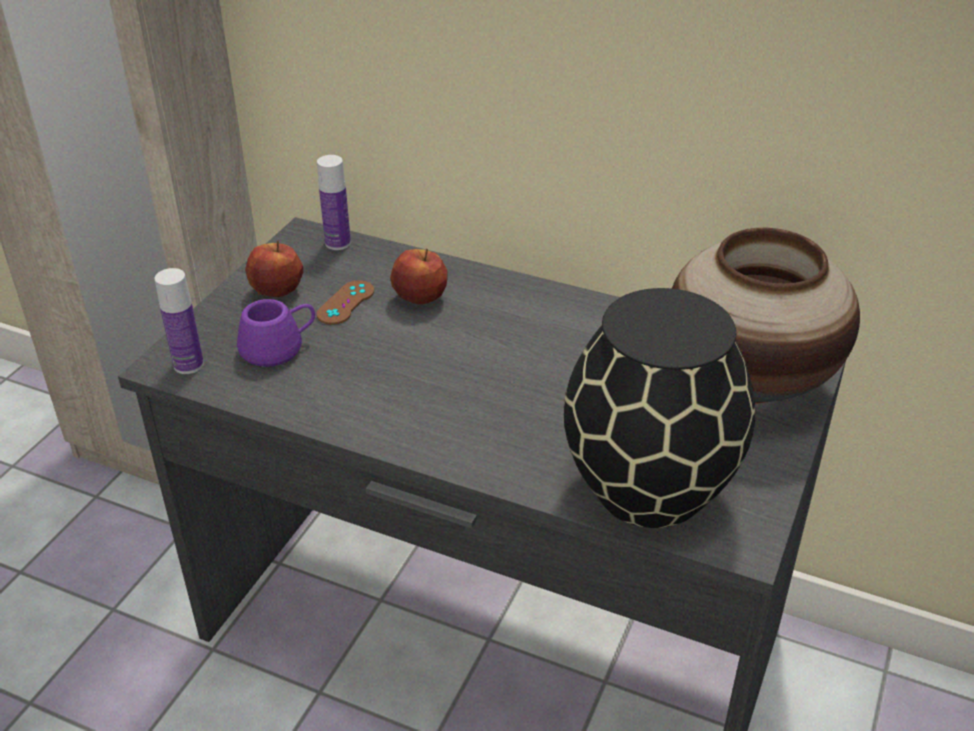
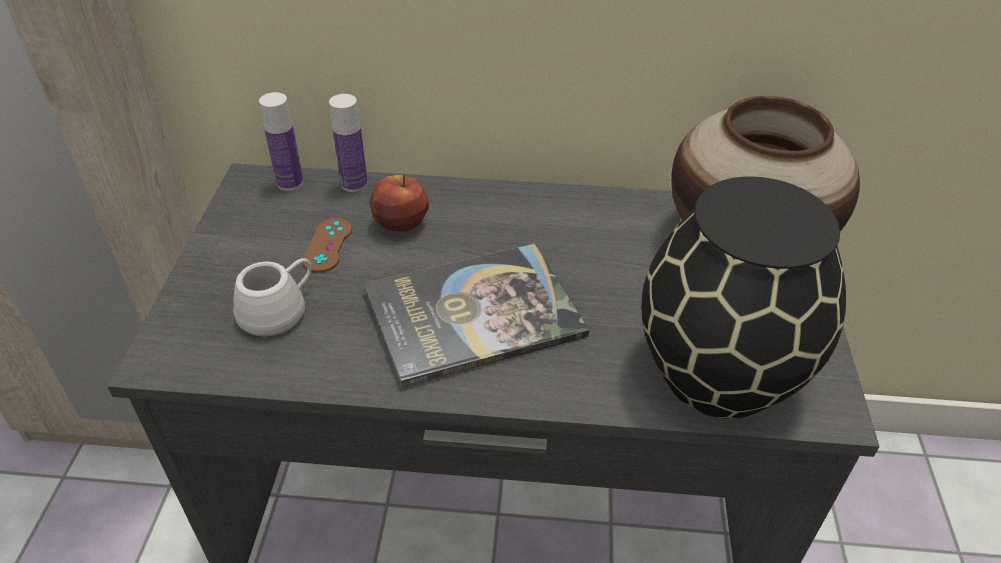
camera: 20 degrees left, 5 degrees up
(188, 365) = (186, 353): bottle -> bottle (354, 184)
(276, 290) = (248, 246): apple -> none
(279, 347) = (279, 309): purple mug -> white mug
(446, 386) = (473, 313): none -> book

